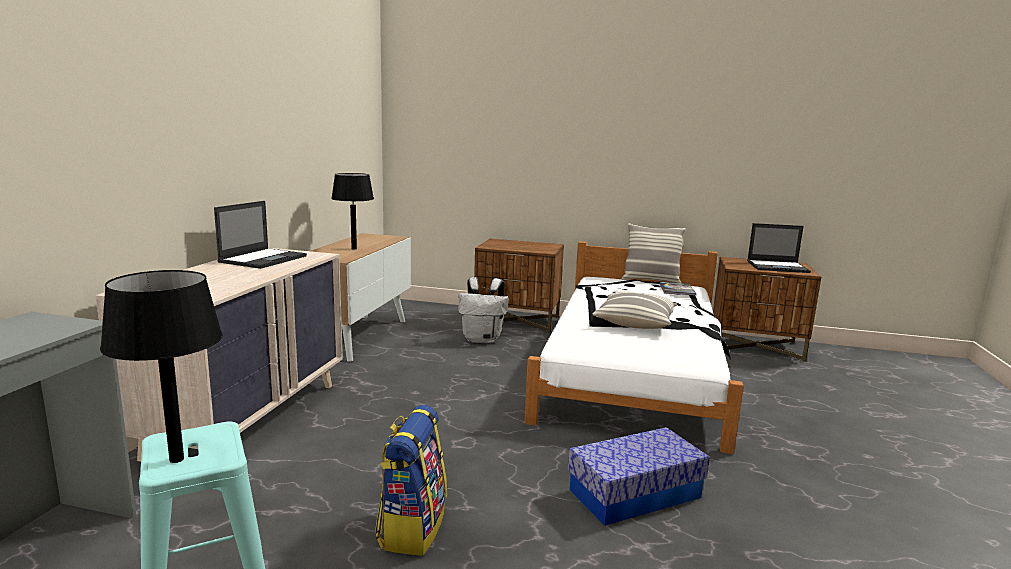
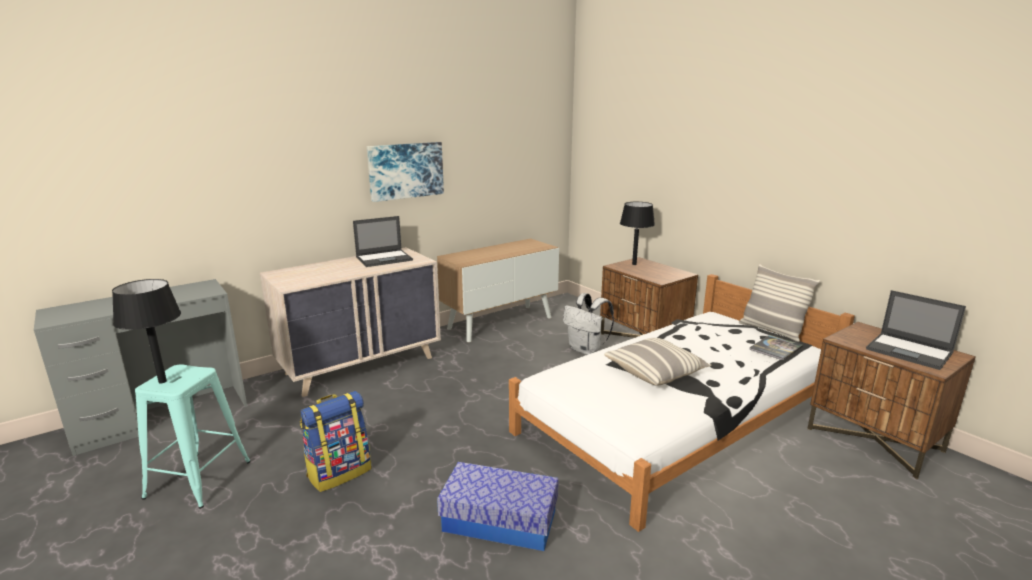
camera: 40 degrees right, 5 degrees up
(253, 141) = (405, 170): none -> picture
(354, 249) = (493, 254): black table lamp -> black table lamp (634, 264)

